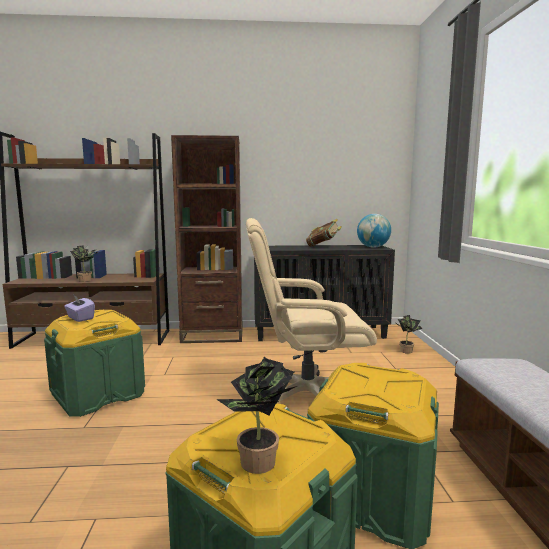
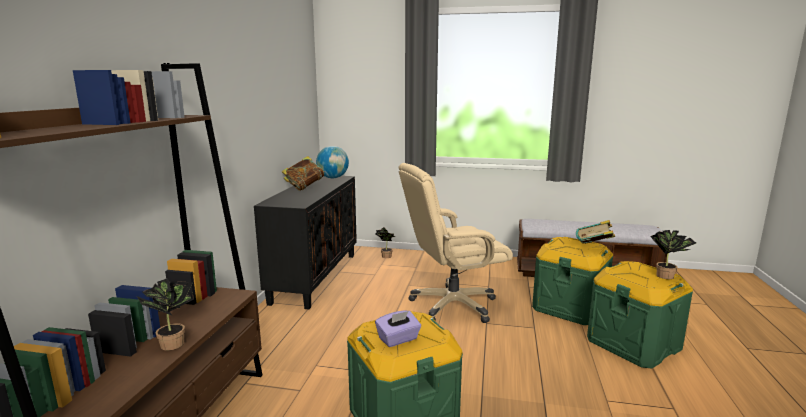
camera: 75 degrees left, 5 degrees up
(212, 335) = (262, 334): brown bookcase -> none
(306, 397) = (452, 305): beige office chair -> beige office chair turned 60 degrees clockwise
(377, 399) = (594, 248): none -> book

